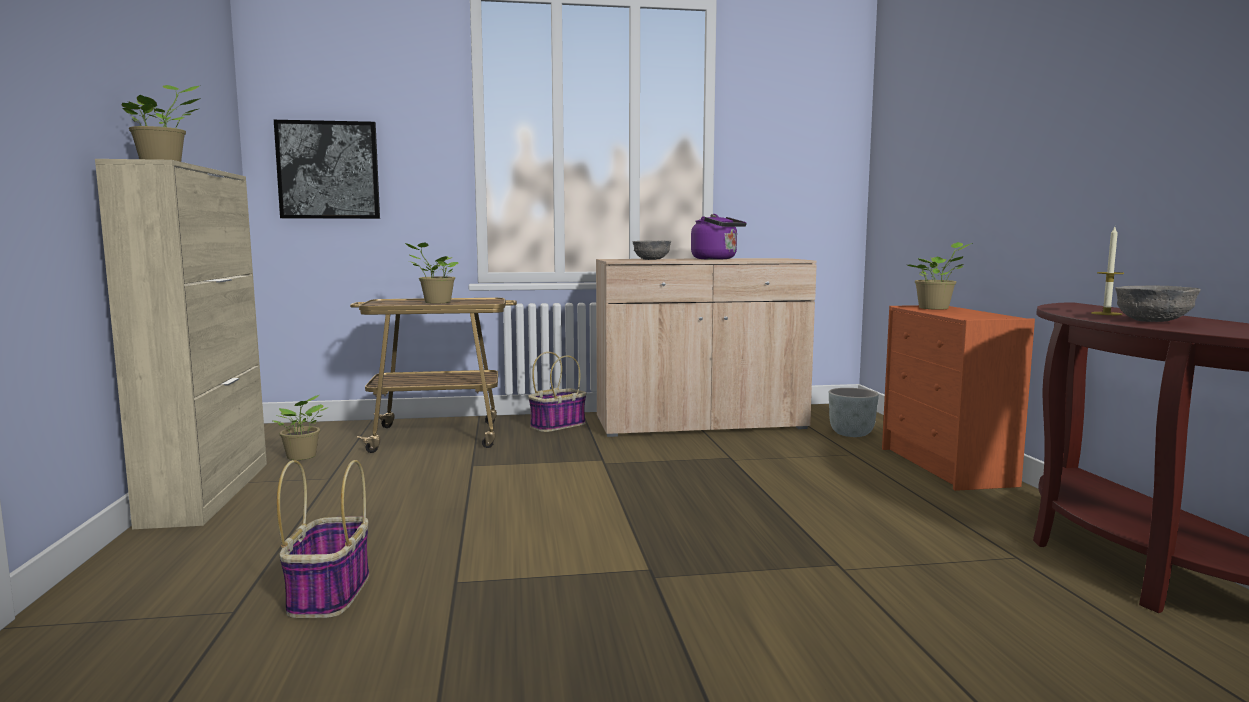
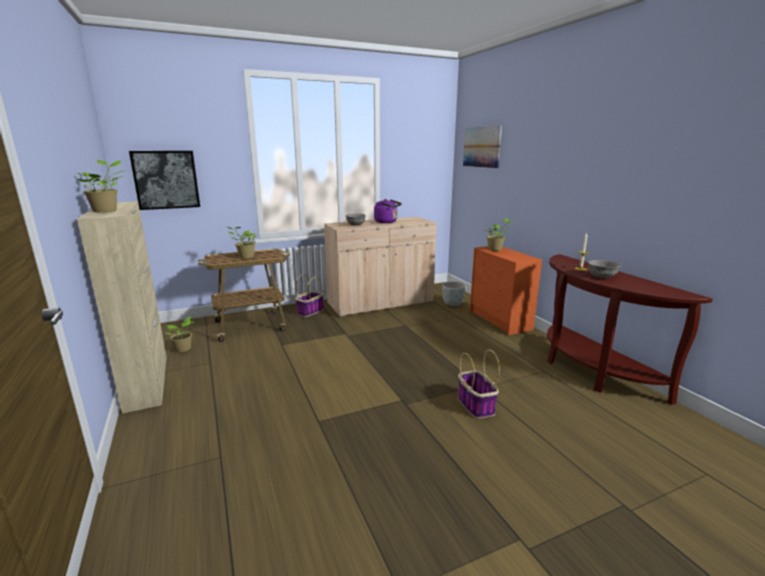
camera: 15 degrees left, 10 degrees up
(329, 593) = (261, 438): basket -> basket (475, 404)
(917, 114) = (481, 147): none -> picture

